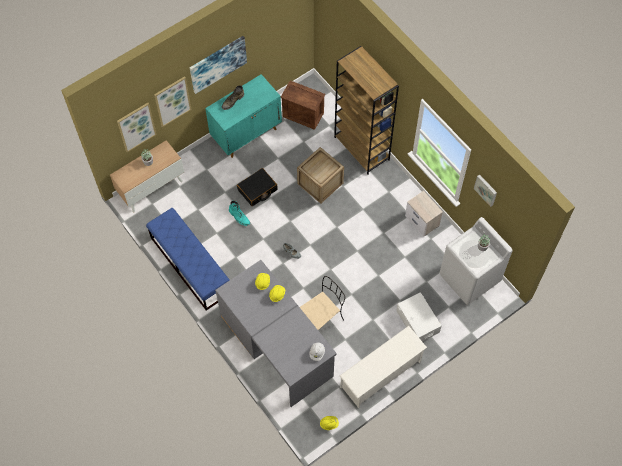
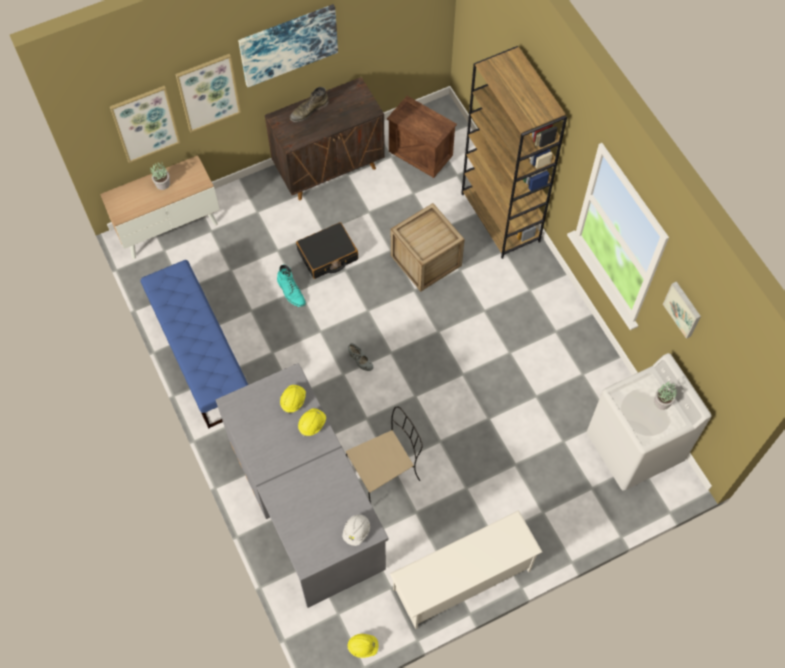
camera: 10 degrees right, 0 degrees up
(246, 133) = (329, 168): turquoise cabinet -> brown cabinet
(417, 321) = (537, 503): white storage box -> none
(422, 221) = (574, 345): nightstand -> none

